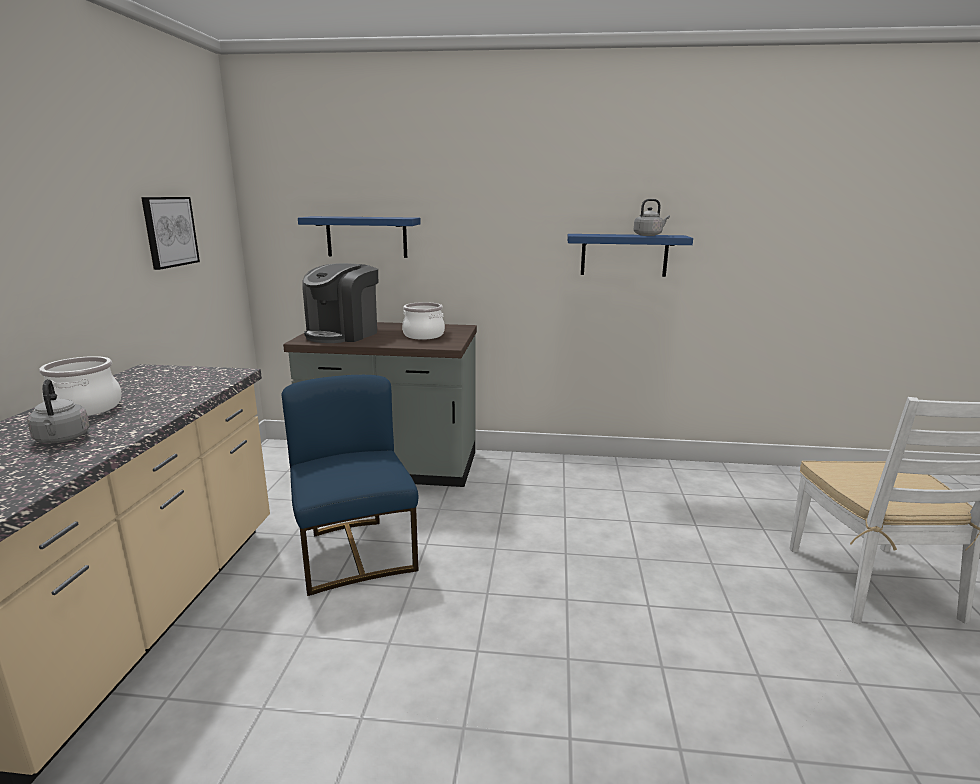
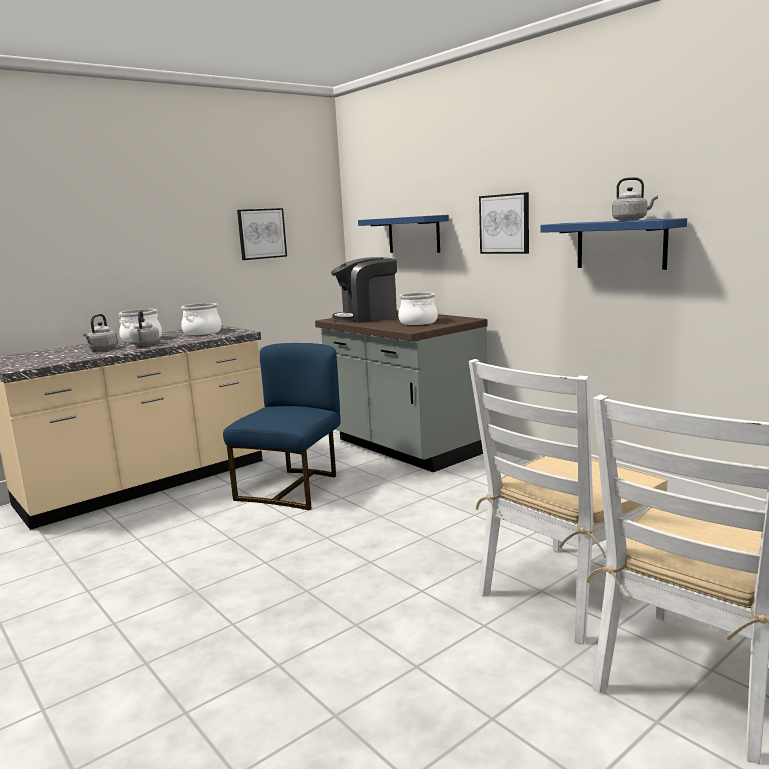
camera: 45 degrees right, 5 degrees down
(132, 417) = (145, 345): none -> grey kettle
(166, 381) = (202, 332): none -> cooking pot
(497, 231) = (505, 224): none -> picture
(724, 556) = (566, 591): none -> white chair

